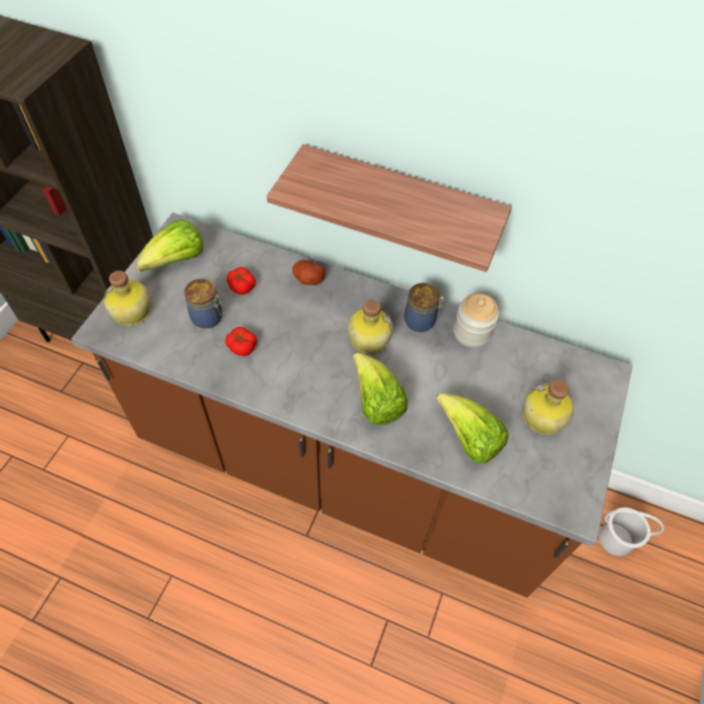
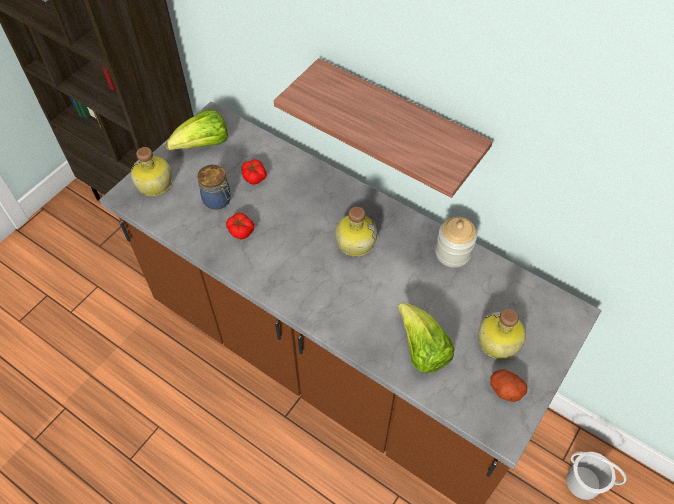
camera: 15 degrees right, 0 degrees up
(308, 279) = (314, 179): potato -> potato (505, 390)
(376, 402) = (346, 300): lettuce -> none
(421, 321) = (408, 234): jar -> none

